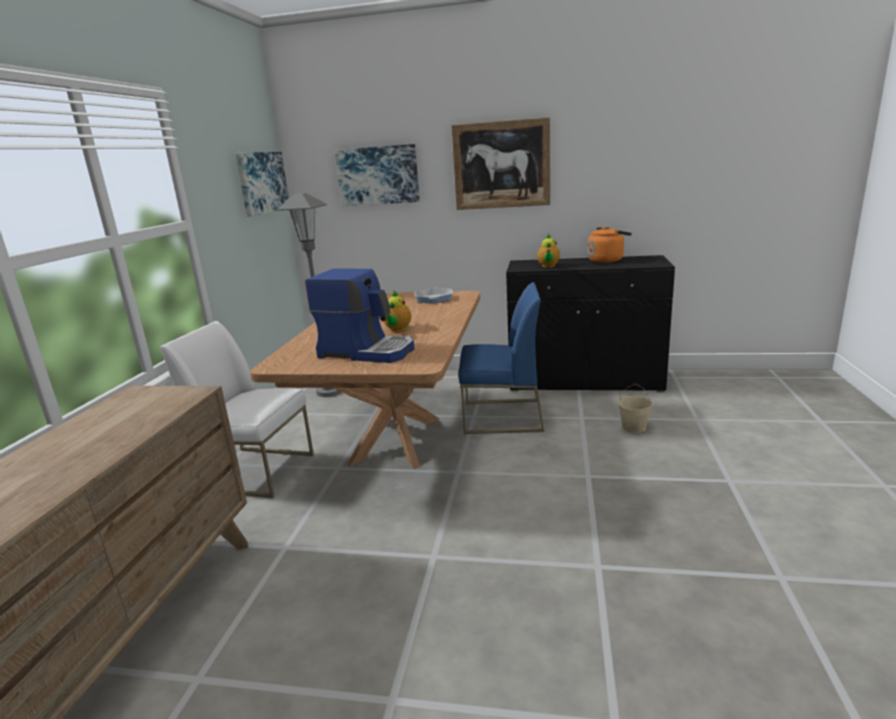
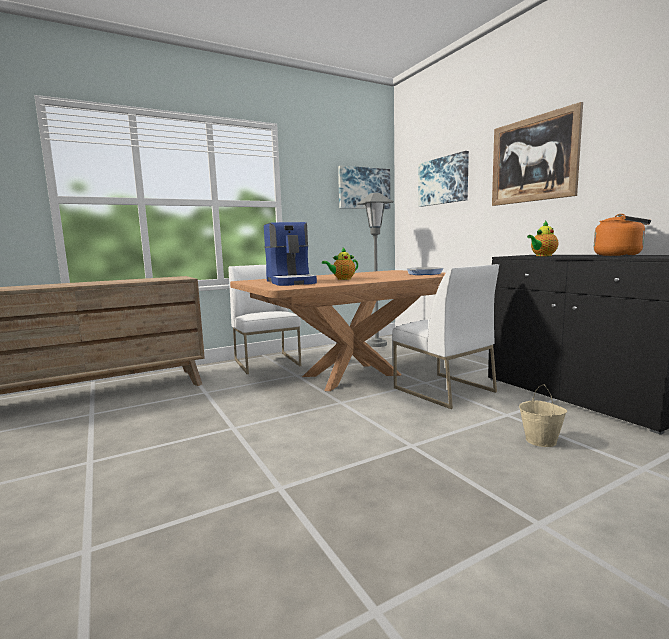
camera: 50 degrees right, 10 degrees down
(502, 417) = (442, 390): blue chair -> white chair

